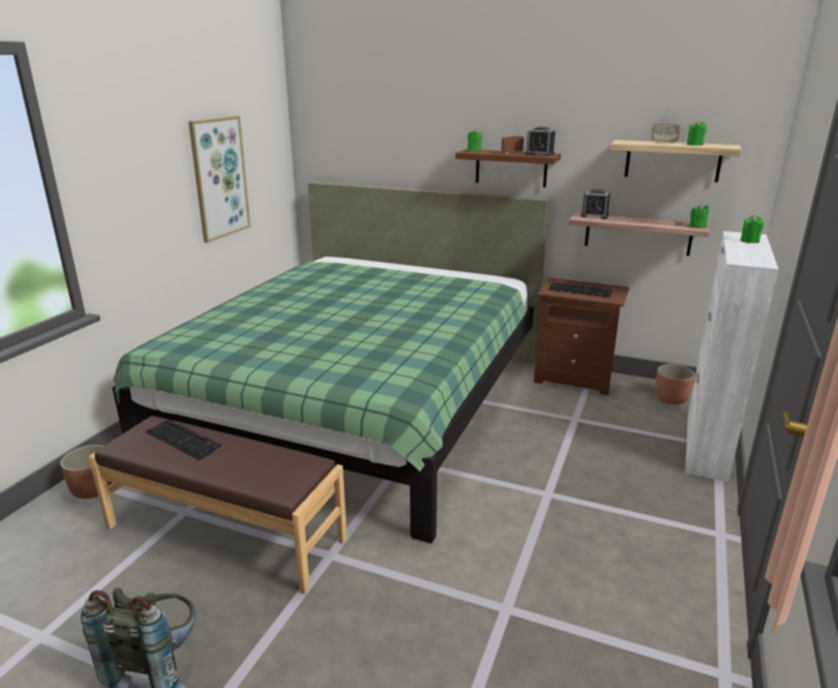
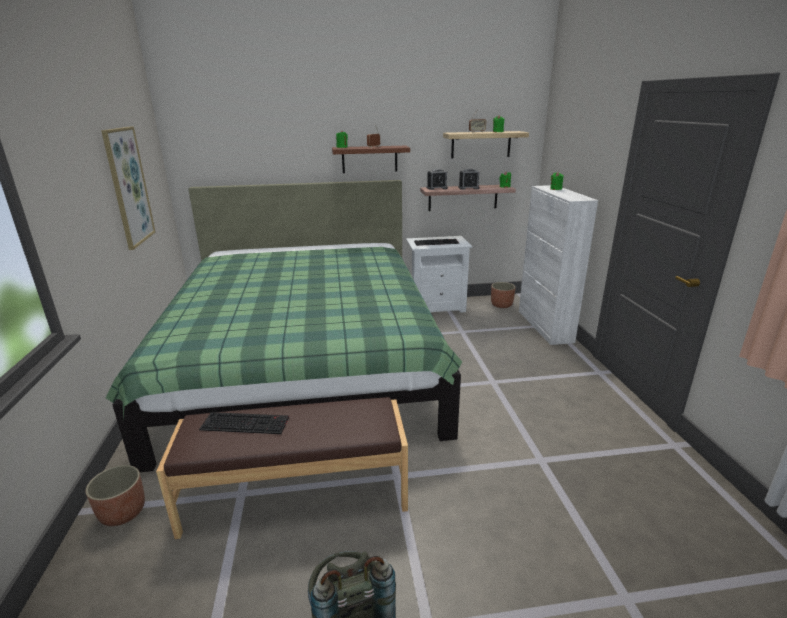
camera: 30 degrees left, 0 degrees up
(539, 154) = (394, 146): alarm clock -> alarm clock (468, 188)
(575, 378) = (436, 306): brown nightstand -> white nightstand

